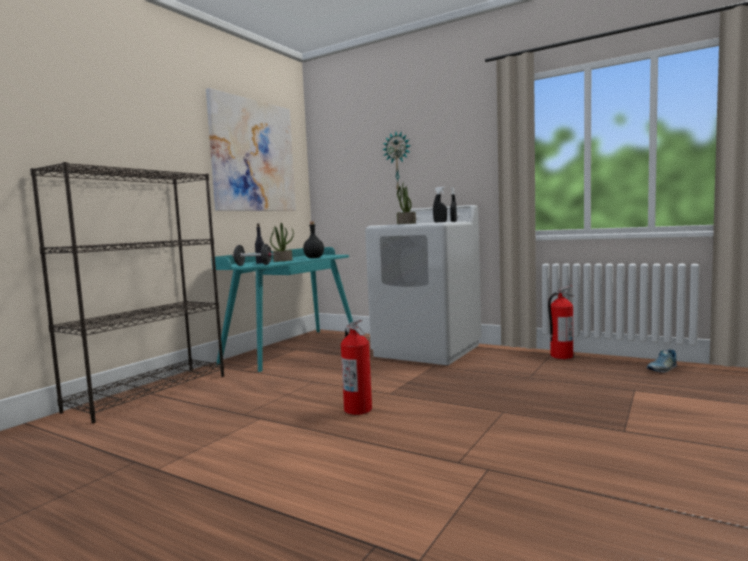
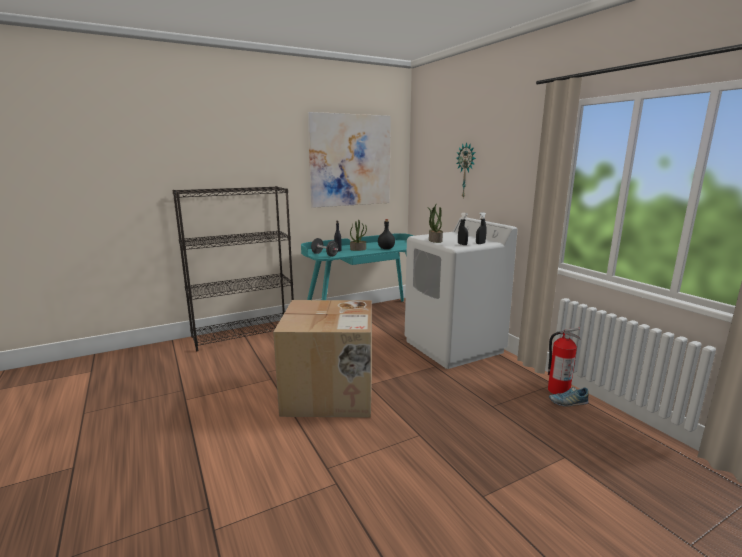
camera: 30 degrees right, 10 degrees up
(358, 409) = (330, 393): fire extinguisher -> cardboard box
(662, 369) = (636, 443): shoe -> shoe (568, 402)

